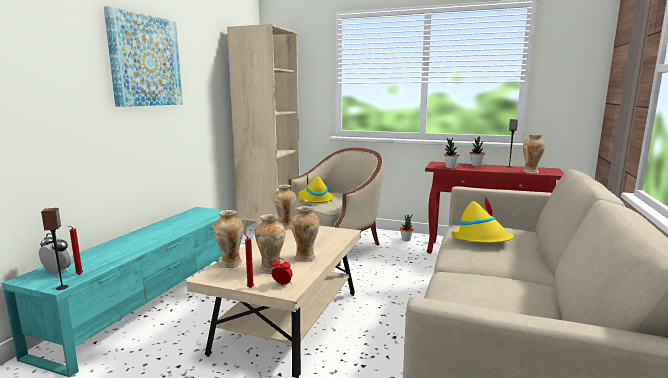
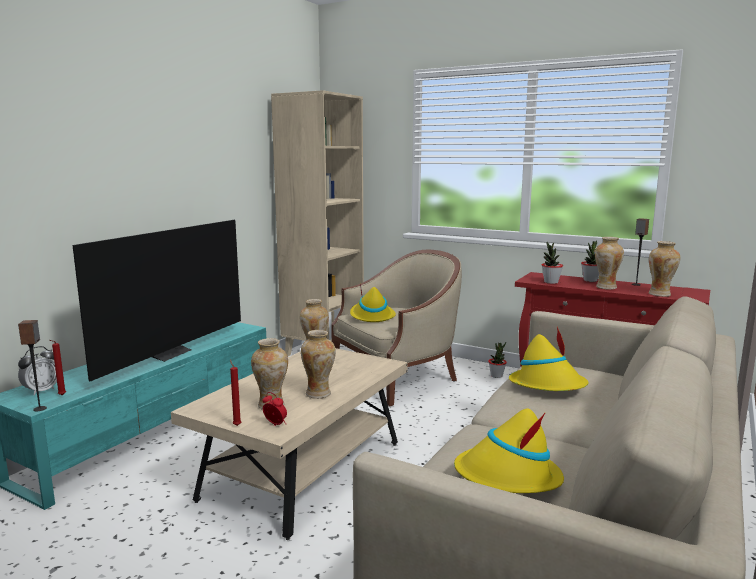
camera: 10 degrees right, 0 degrees up
(57, 272) = (41, 391): alarm clock -> alarm clock turned 90 degrees clockwise
(145, 61) = (160, 144): picture -> none
(163, 234) = (169, 353): none -> television
(230, 264) = (228, 395): vase -> vase (606, 287)
(499, 309) = (507, 477): none -> yellow hat

